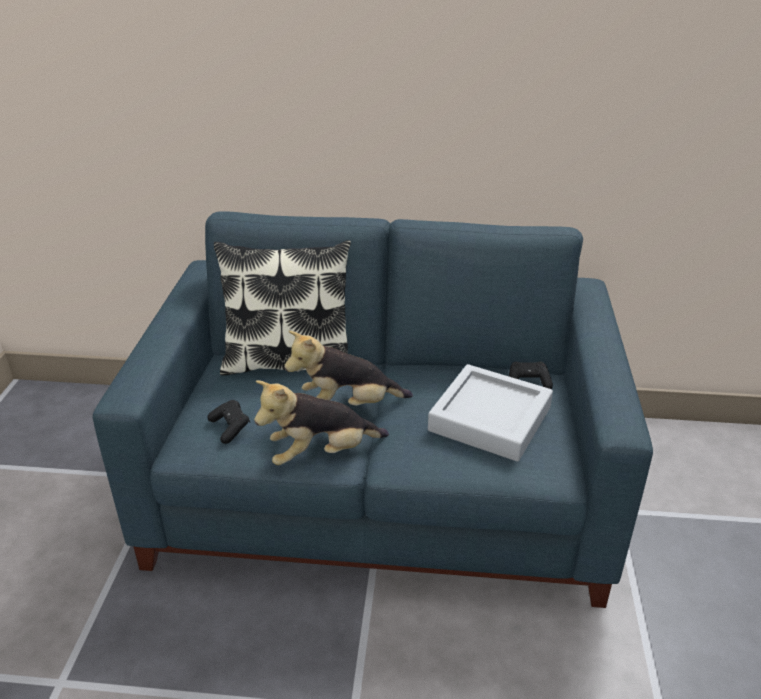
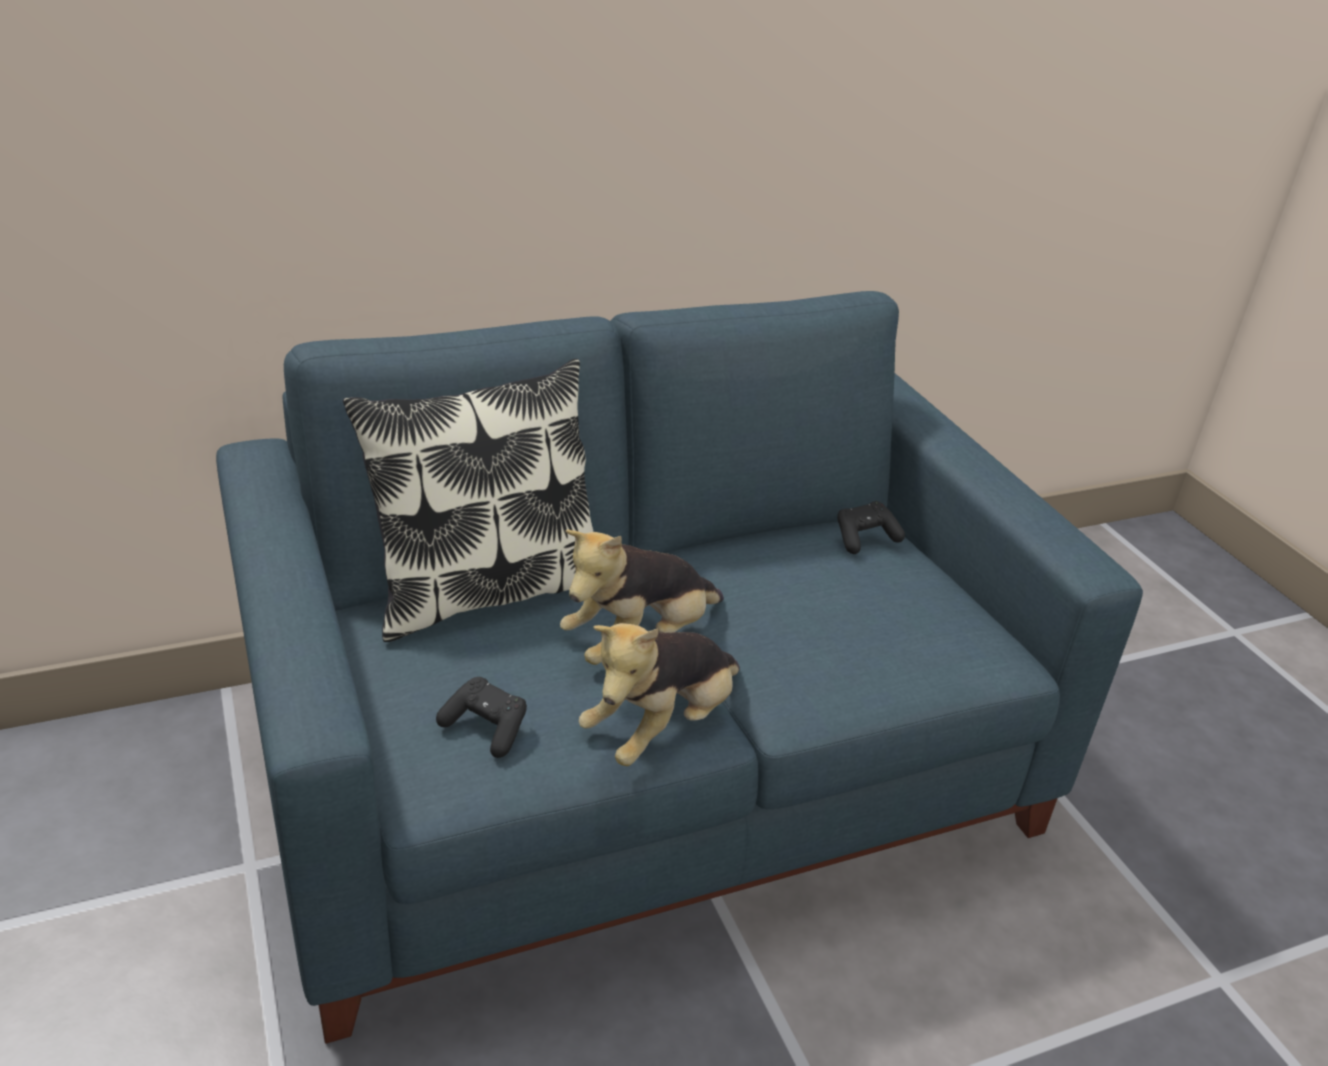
camera: 30 degrees left, 0 degrees up
(490, 419) = (863, 603): grey tray -> none

